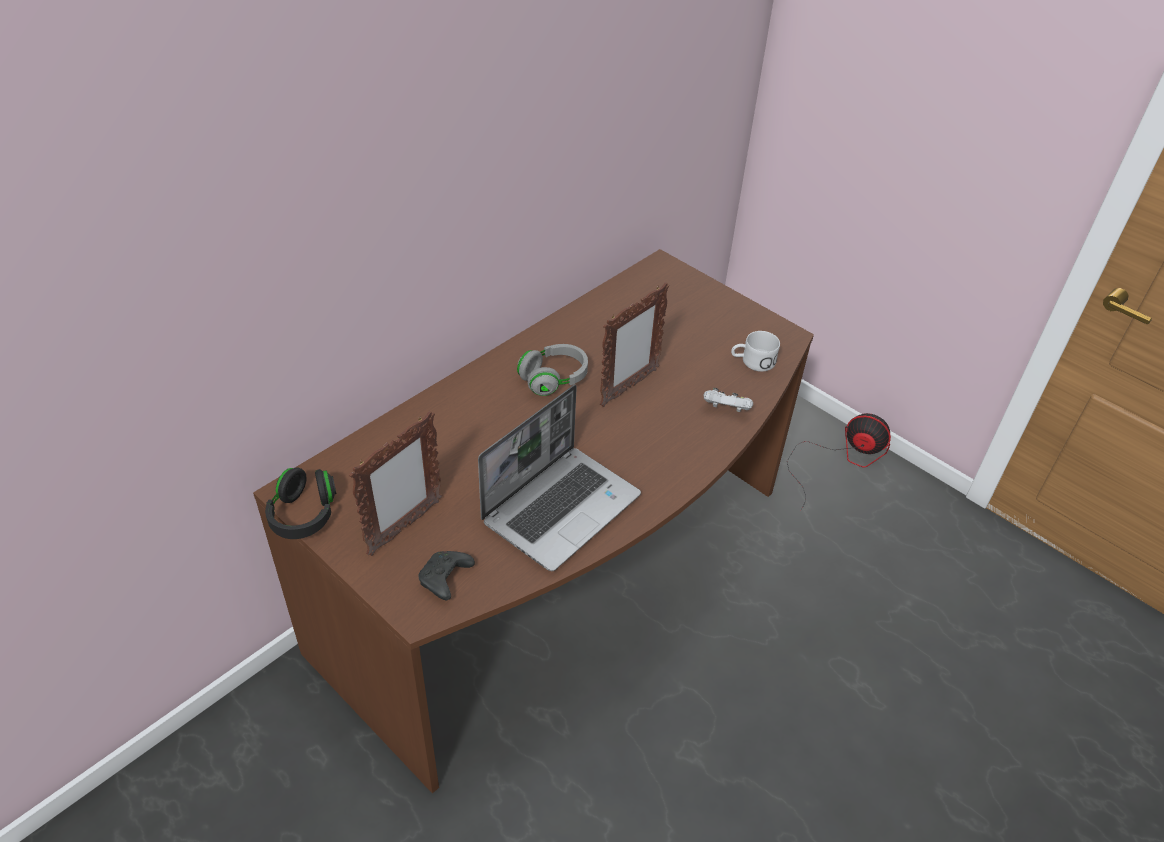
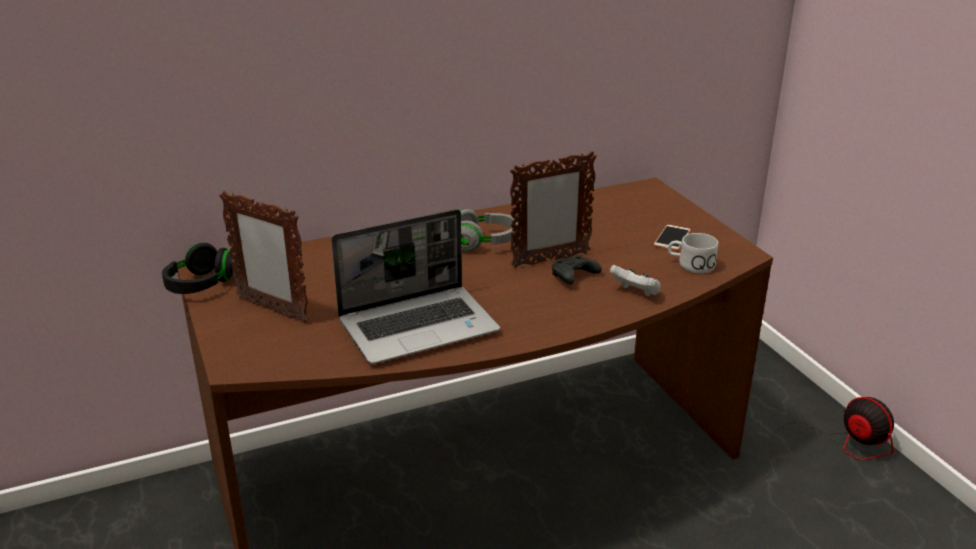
camera: 25 degrees right, 15 degrees down
(404, 528) = (272, 310): picture frame -> picture frame turned 60 degrees clockwise
(445, 580) = (275, 350): black game controller -> black game controller (573, 277)
(719, 331) = (672, 238): none -> phone

